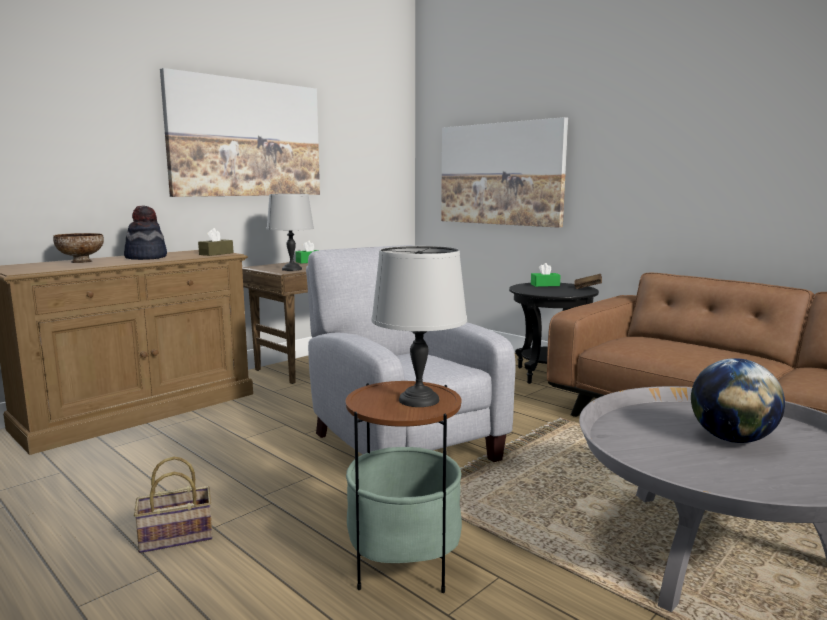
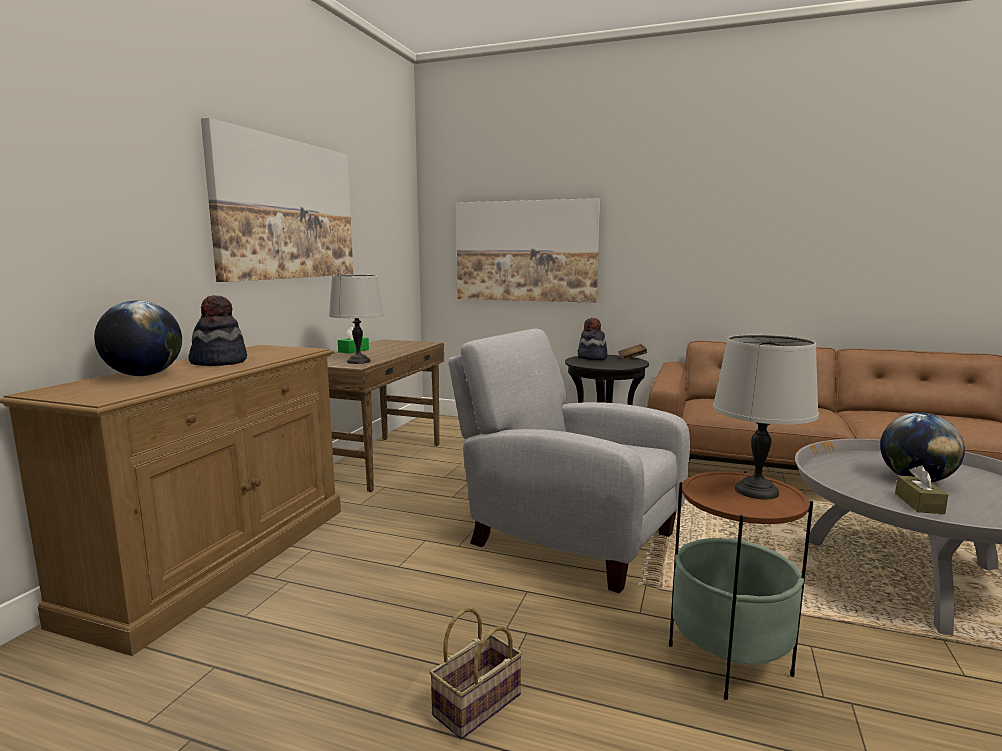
camera: 25 degrees left, 0 degrees up
(80, 262) = (144, 375): bowl -> globe
(216, 254) = (295, 350): brown tissue box -> brown tissue box (919, 503)
(545, 285) = (592, 358): green tissue box -> hat

